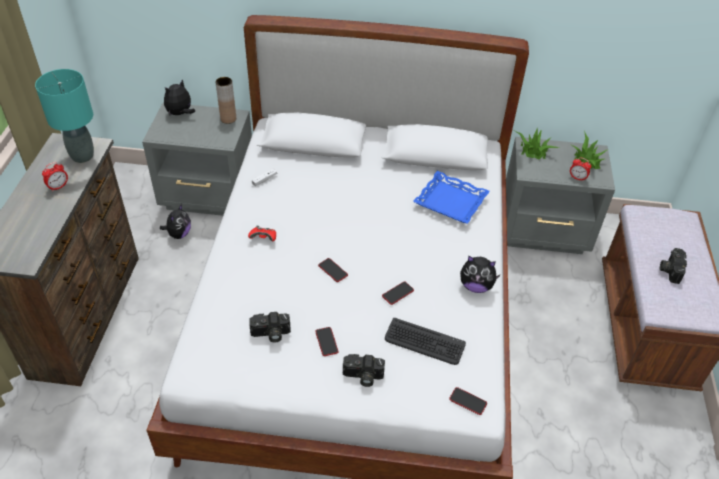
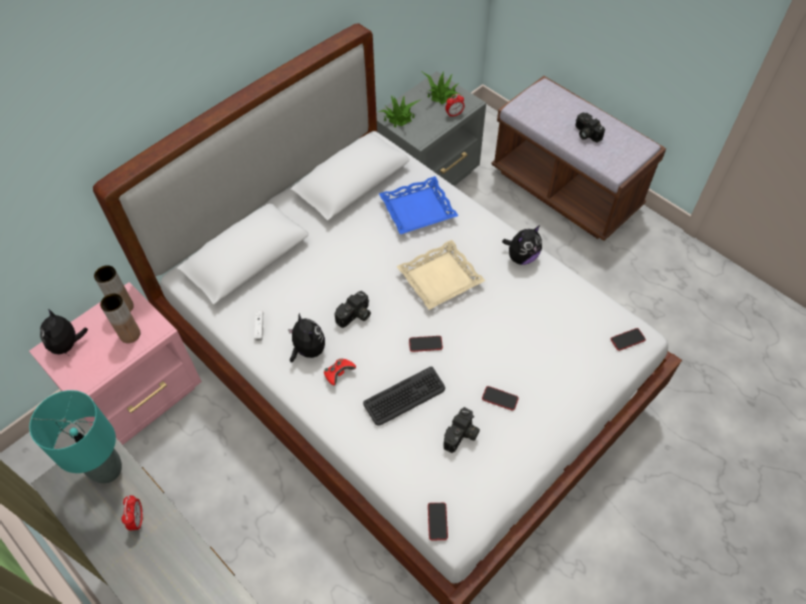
camera: 50 degrees left, 10 degrees up
(179, 234) = (167, 454): plush toy -> plush toy (308, 350)
(209, 196) = (142, 396): grey nightstand -> pink nightstand
(211, 133) = (130, 334): none -> brown vase
(362, 376) = (555, 395): camera -> camera (355, 316)
(398, 293) = (487, 314): phone -> phone (437, 521)
(401, 247) = (440, 278): none -> beige tray
(424, 342) = (552, 329): keyboard -> keyboard (405, 396)

